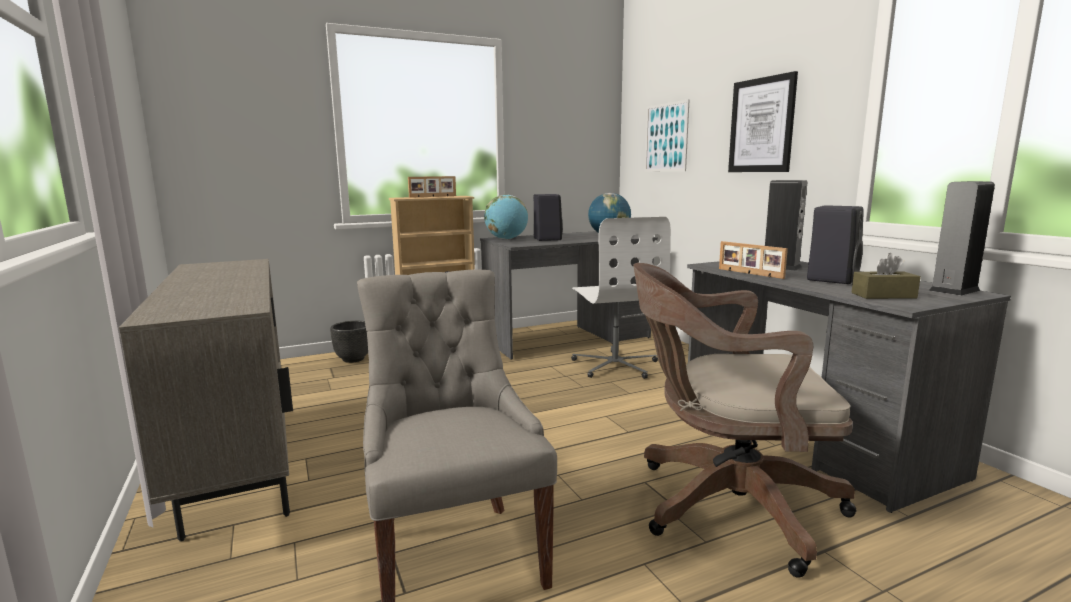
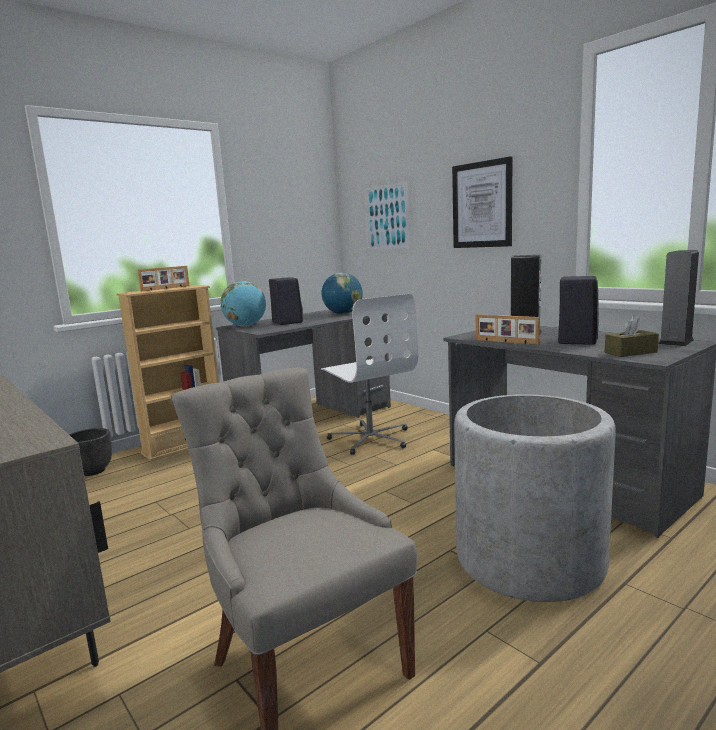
camera: 15 degrees left, 0 degrees up
(725, 505) = (528, 558): brown office chair -> grey planter

